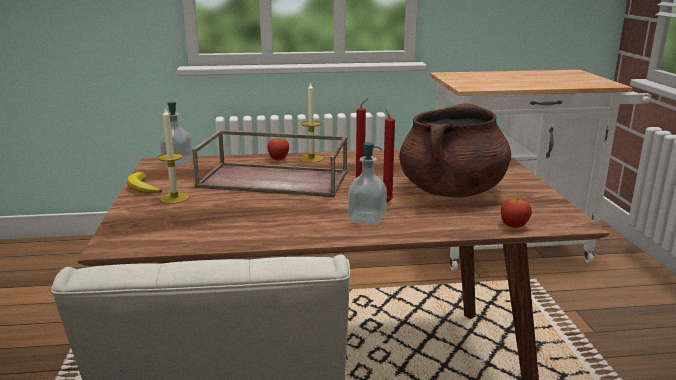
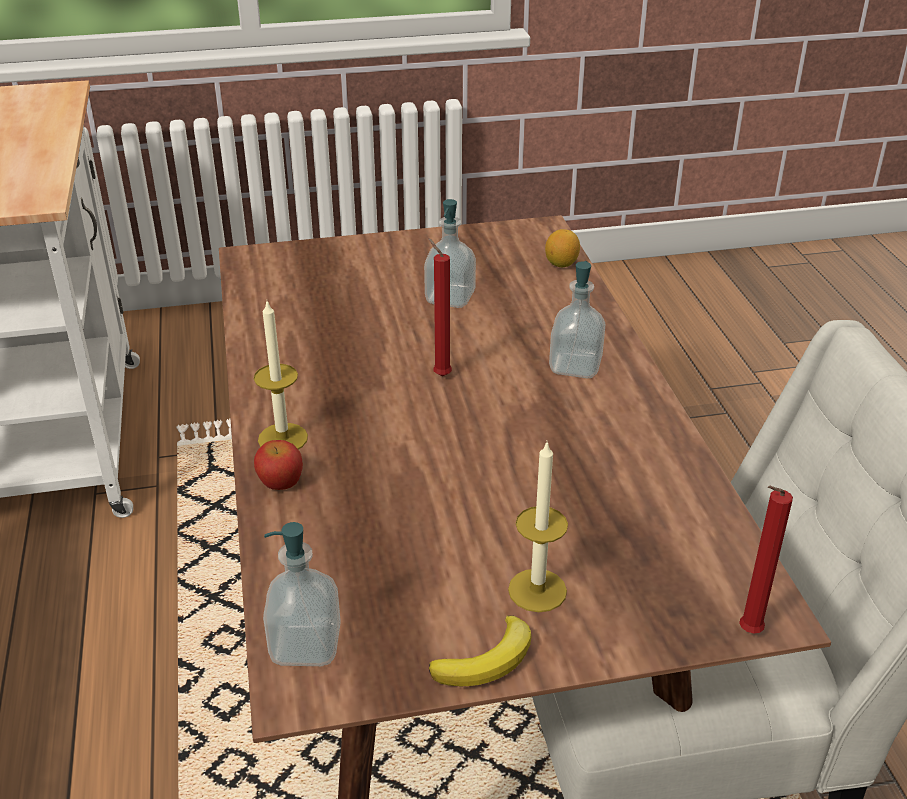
camera: 95 degrees left, 15 degrees up
(275, 179) = (413, 471): brown tray -> none
(386, 201) = (501, 351): red candle -> red candle (746, 632)
(451, 191) = (450, 298): brown cooking pot -> soap dispenser
(514, 225) = (561, 264): apple -> lemon

